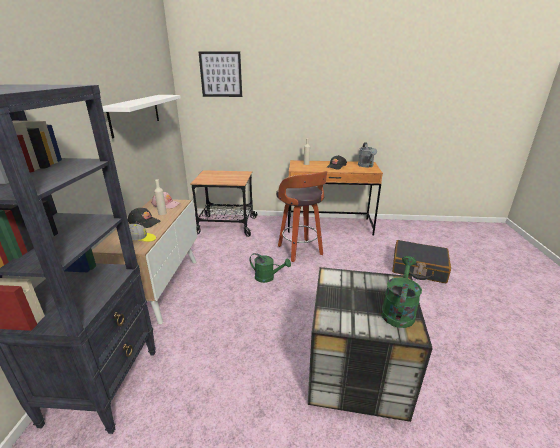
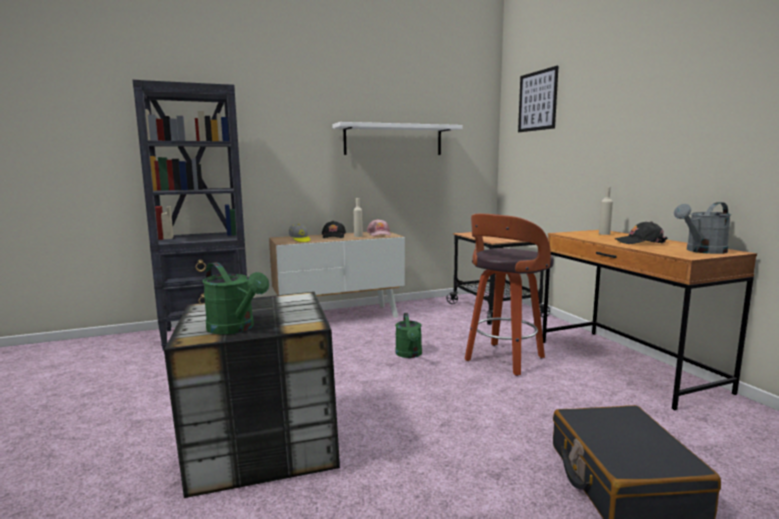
camera: 65 degrees right, 15 degrees down
(398, 311) = (235, 328): green watering can -> green watering can turned 45 degrees clockwise

